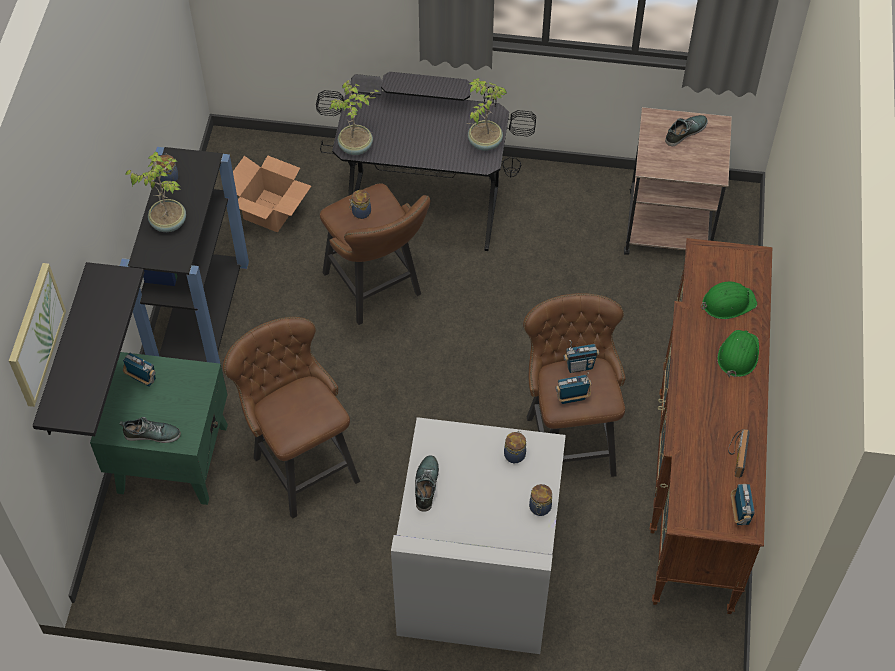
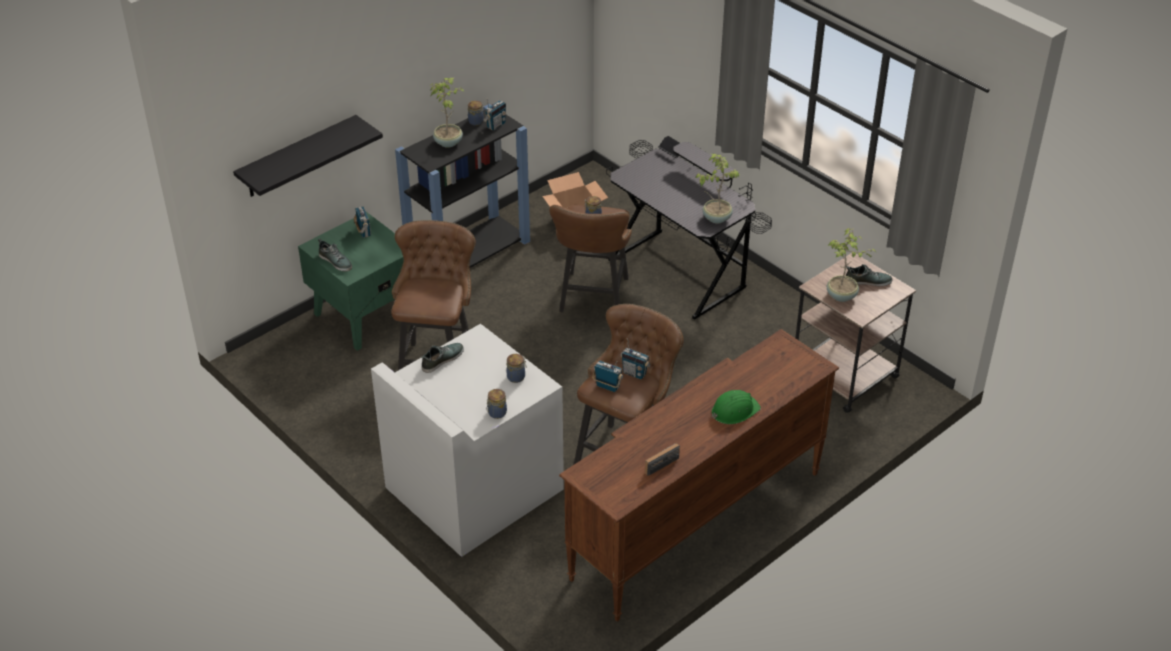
camera: 40 degrees right, 15 degrees down
(35, 334) = (266, 110): picture -> none
(356, 147) = (627, 179): potted plant -> potted plant (841, 296)
(727, 303) = (764, 379): green hard hat -> none
(740, 513) = (622, 494): radio -> radio (496, 125)

